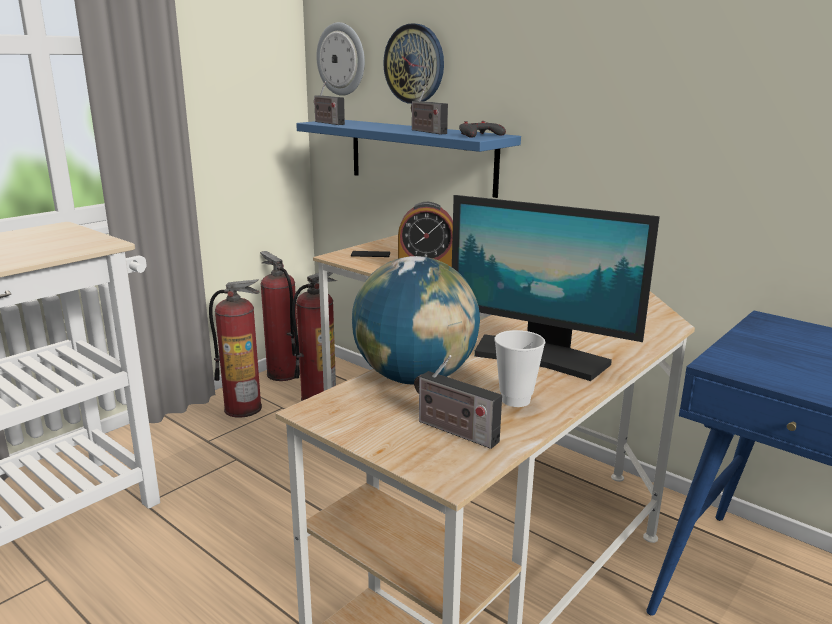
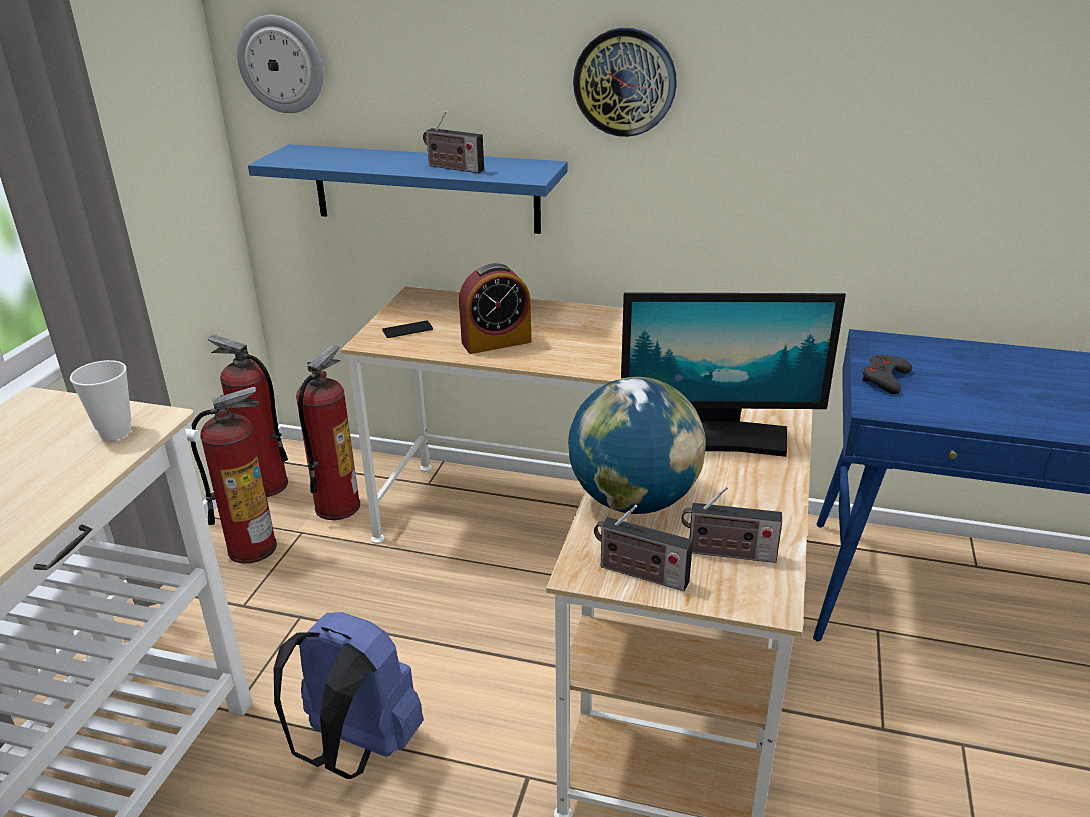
camera: 25 degrees left, 10 degrees up
(200, 557) = (356, 747): none -> blue backpack
(327, 123) = (293, 160): radio -> radio (639, 574)
(414, 64) = (404, 73): wall clock -> wall clock (625, 82)
(479, 135) = (525, 168): grey game controller -> grey game controller (885, 379)
(515, 400) = (745, 499): cup -> cup (115, 432)

